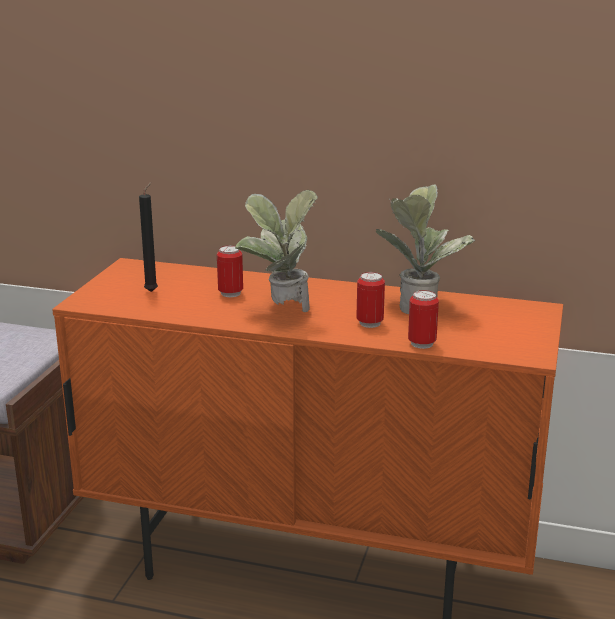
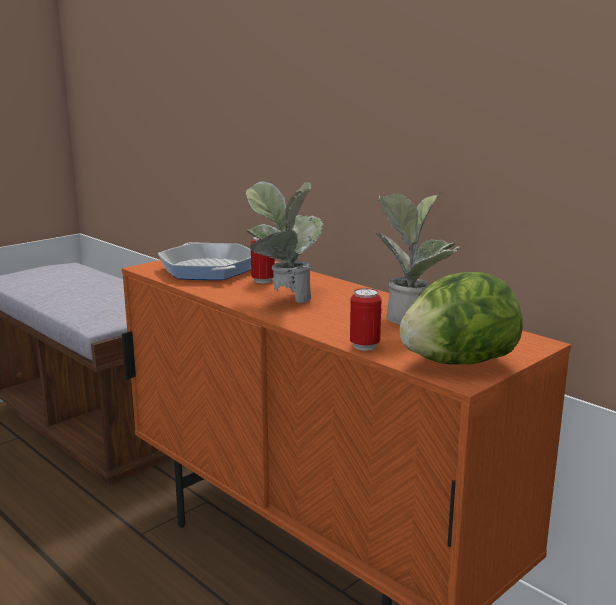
camera: 30 degrees right, 5 degrees down
(153, 291) = (208, 269): black candle -> frying pan
(369, 323) = (343, 321): can -> none
(510, 341) = (457, 362): none -> lettuce

